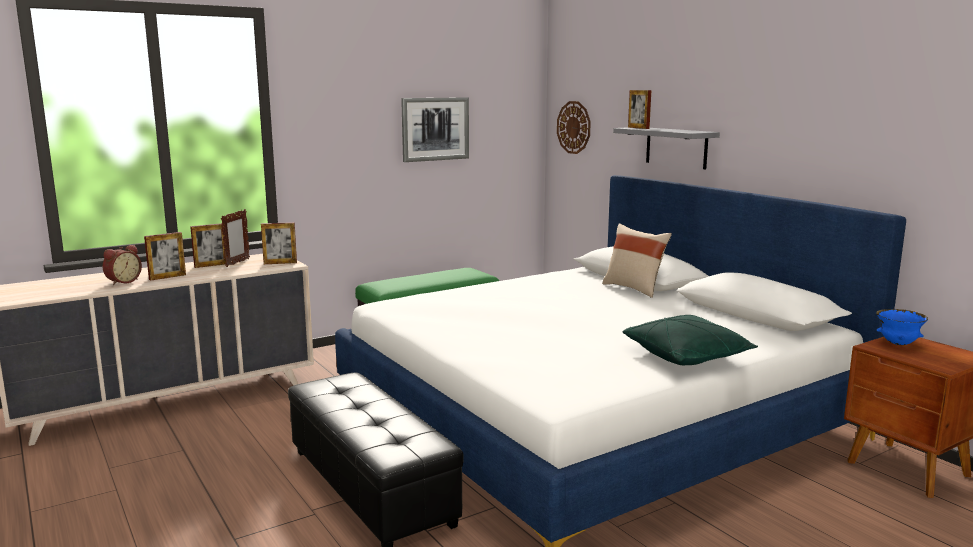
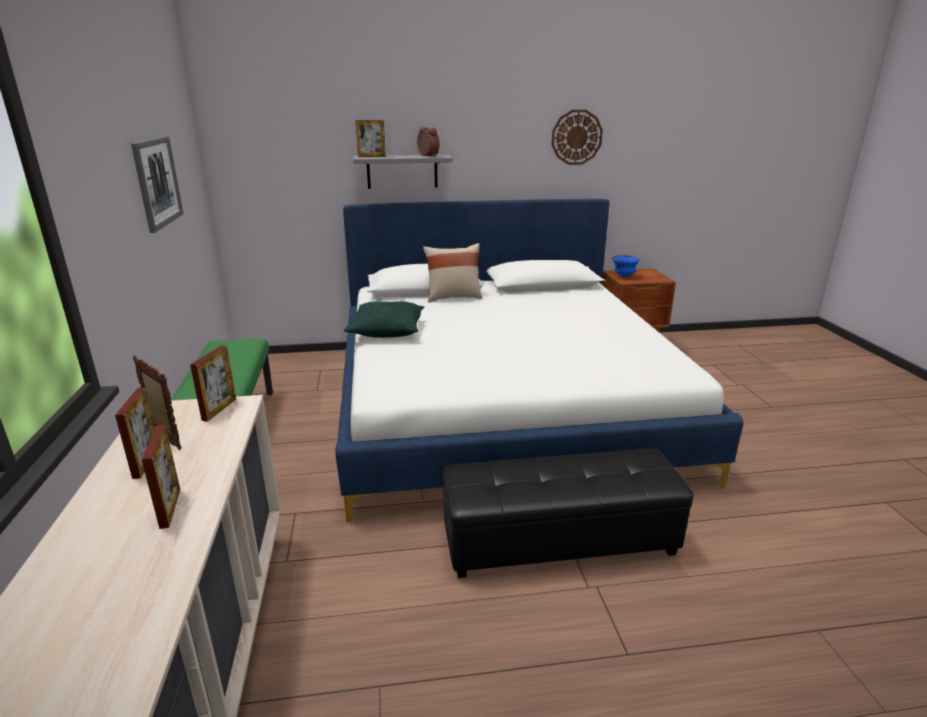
camera: 65 degrees left, 10 degrees up
(122, 281) = (135, 560): alarm clock -> alarm clock (427, 156)
(574, 127) = (255, 162): wall clock -> wall clock (576, 137)
(687, 356) = (619, 321): green pillow -> green pillow (386, 330)

